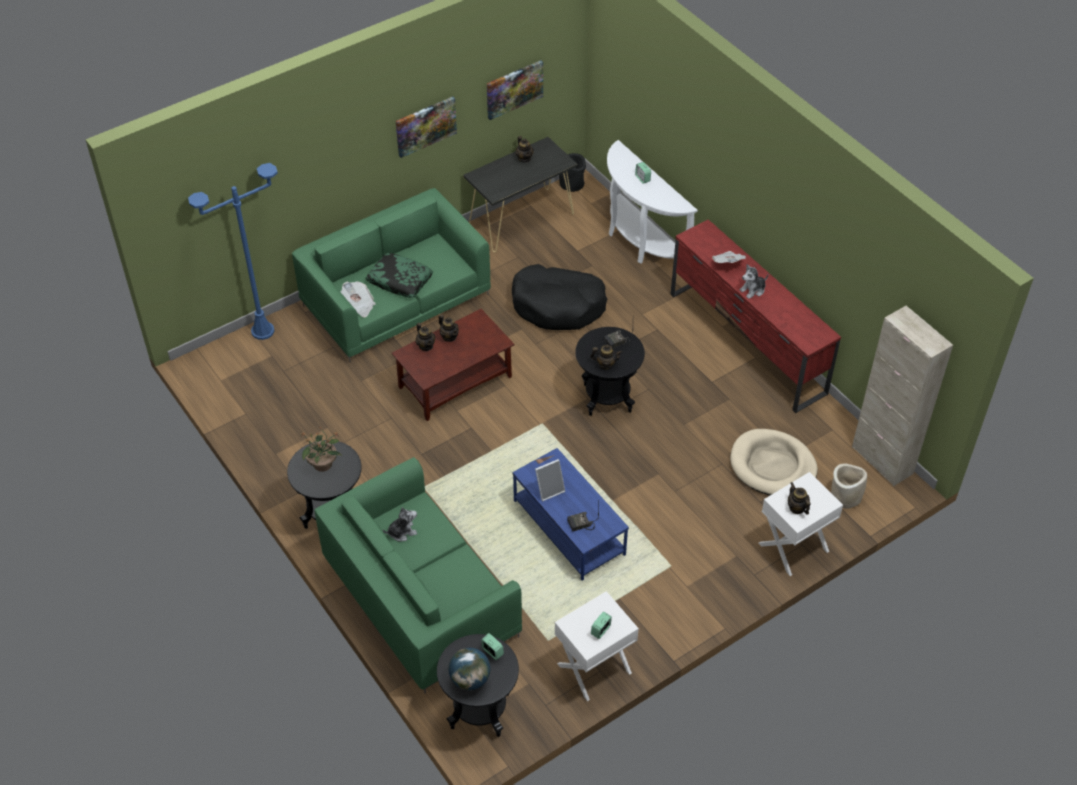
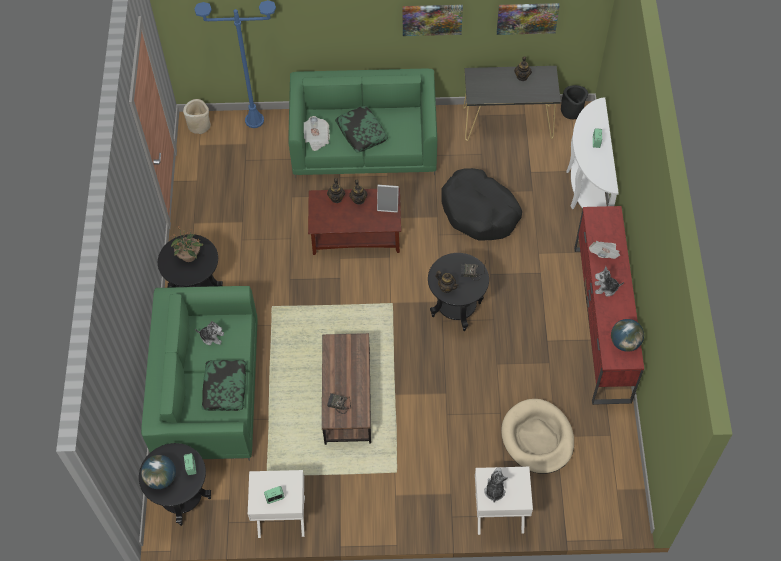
camera: 35 degrees right, 10 degrees up
(455, 571) = (225, 388): none -> pillow
(549, 490) = (337, 364): picture frame -> picture frame (388, 205)
(568, 527) = (347, 397): blue coffee table -> brown coffee table
(797, 508) = (494, 490): teapot -> plush toy
(807, 325) = (624, 342): none -> globe
(845, 496) = (573, 496): beige planter -> beige planter (199, 125)
(882, 460) = (629, 484): beige cabinet -> none

